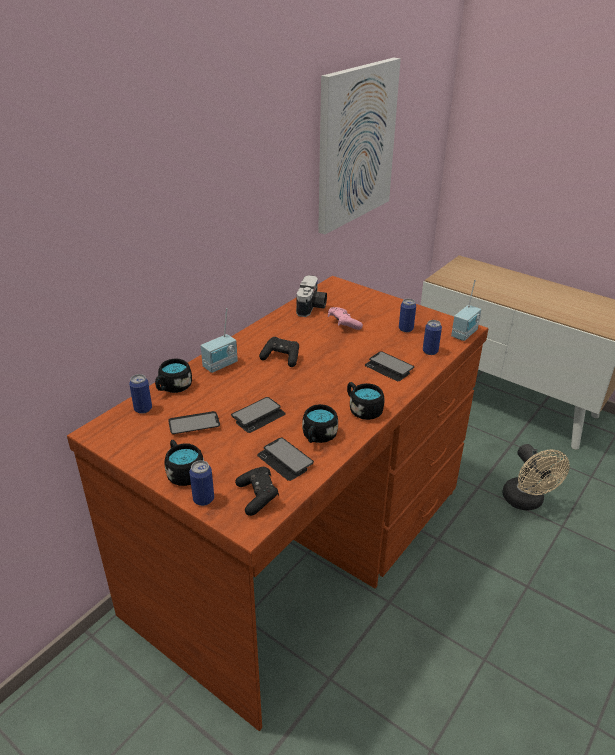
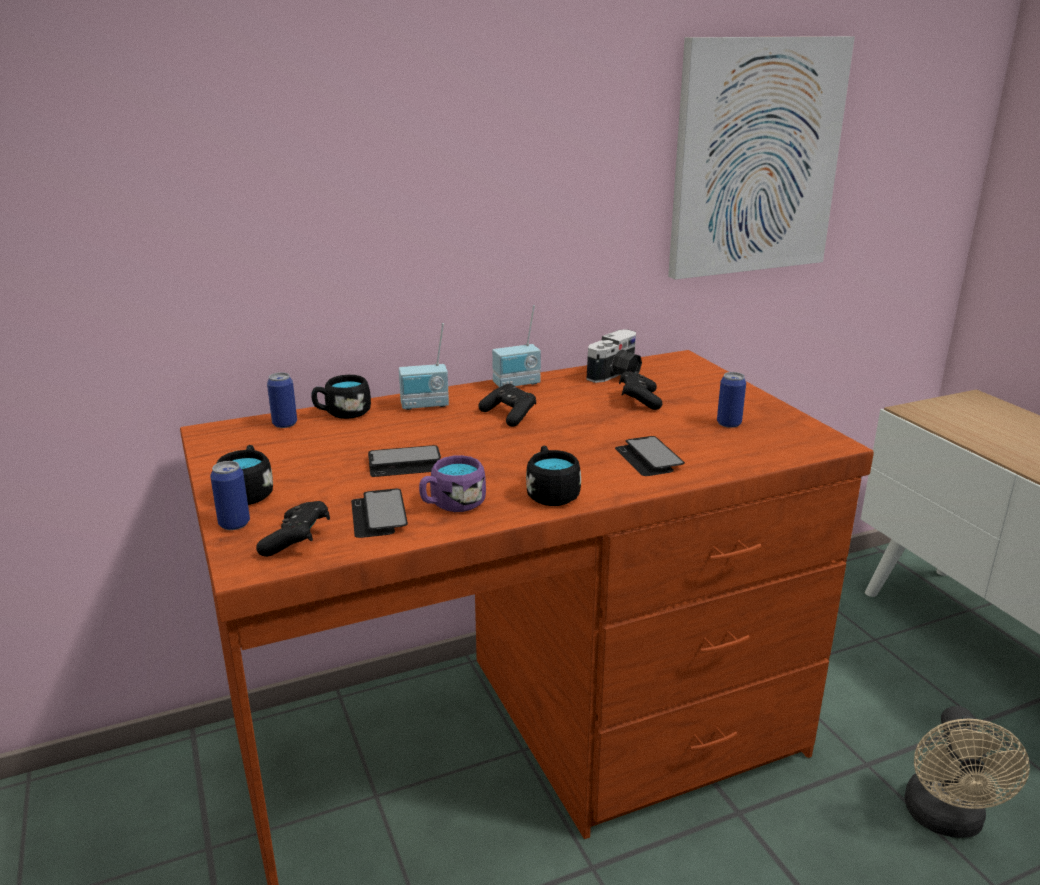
camera: 30 degrees right, 10 degrees down
(194, 424) = (320, 451): phone -> none
(318, 437) = (452, 504): black mug -> purple mug
(343, 324) = (639, 400): pink game controller -> black game controller
(430, 351) = (737, 455): can -> none
(465, 334) = (822, 449): radio -> radio (517, 384)

